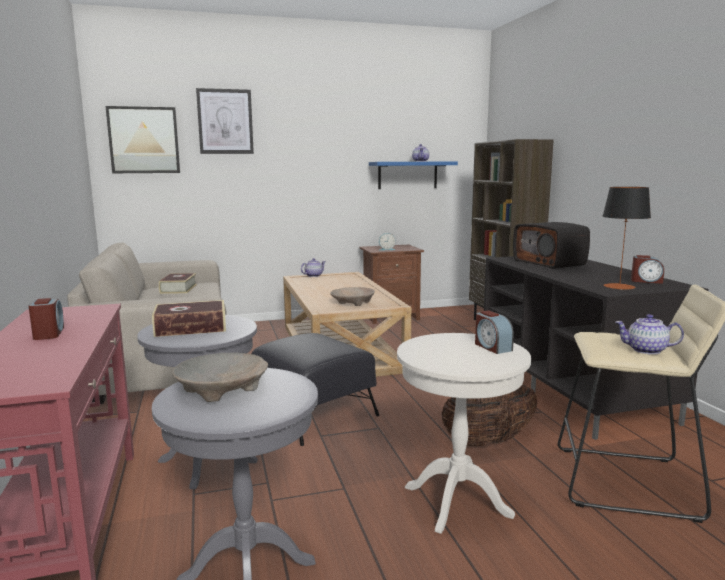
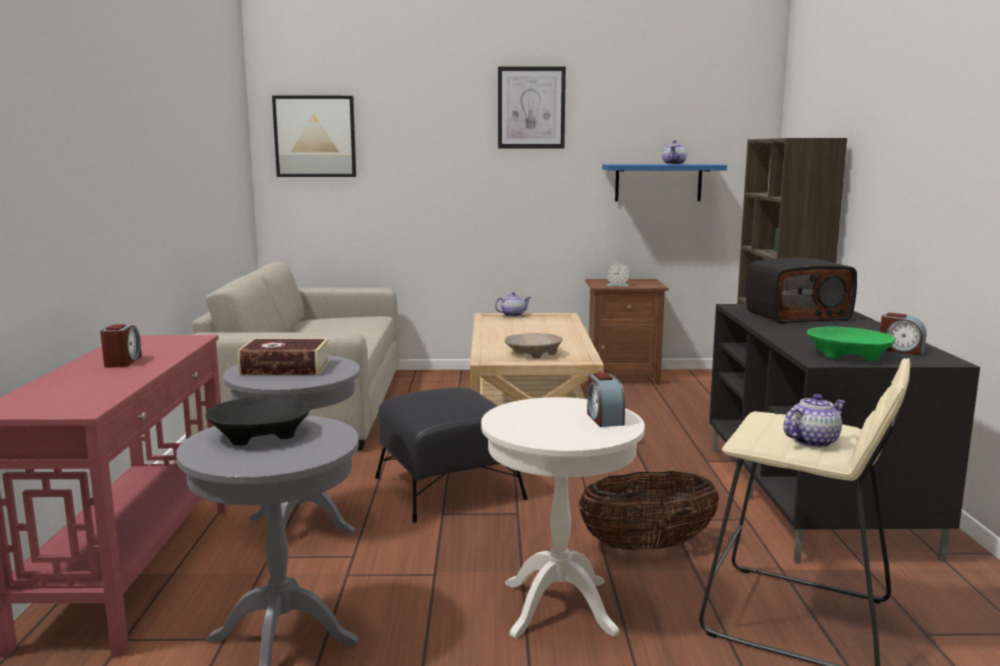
camera: 15 degrees right, 0 degrees up
(178, 289) = (339, 322): book -> none
(221, 389) = (259, 434): beige bowl -> black bowl
(225, 121) = (413, 112): picture -> picture (531, 108)
(550, 263) = (797, 316): radio -> radio turned 90 degrees counterclockwise
(619, 286) = (847, 355): table lamp -> green bowl
(646, 350) = (812, 441): teapot -> teapot turned 120 degrees clockwise

